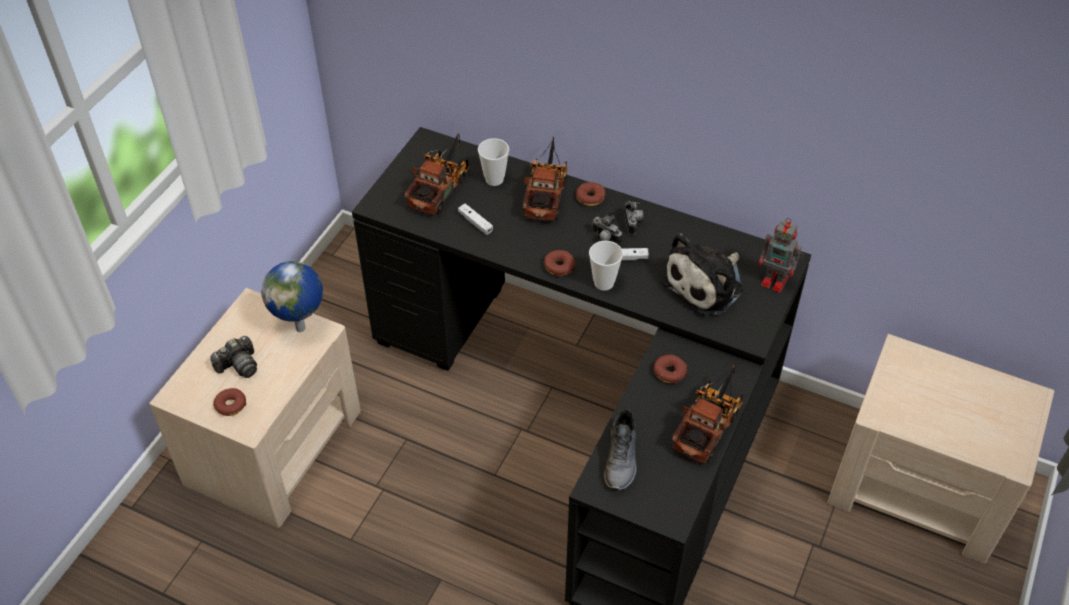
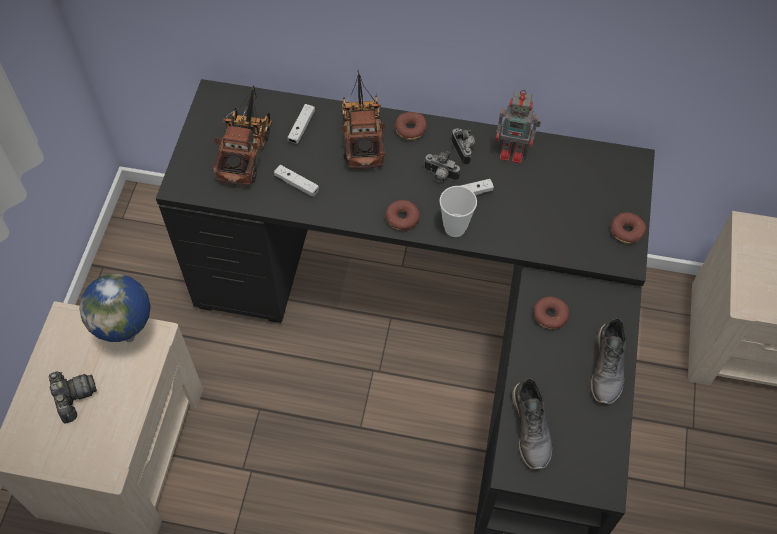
camera: 15 degrees left, 10 degrees up
(231, 405) = (78, 448): donut -> donut (626, 231)
(239, 365) = (73, 398): camera -> camera turned 60 degrees counterclockwise
(494, 179) = (301, 127): cup -> white game controller
(706, 284) = (560, 207): plush toy -> none
(709, 424) = (608, 367): toy truck -> grey shoe
(776, 281) = (629, 188): toy robot -> toy robot (513, 151)

